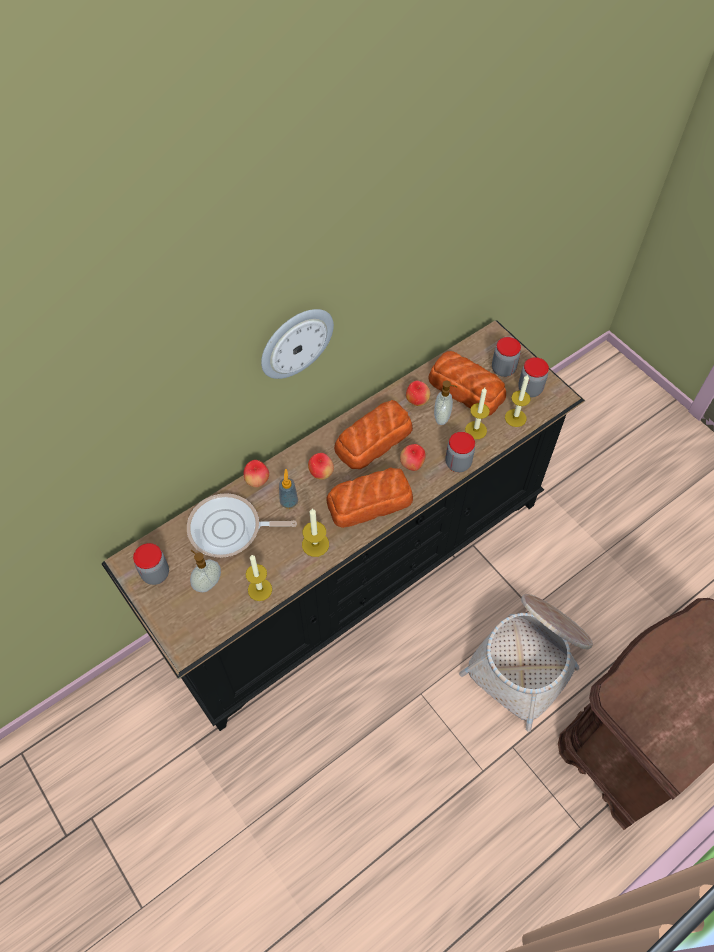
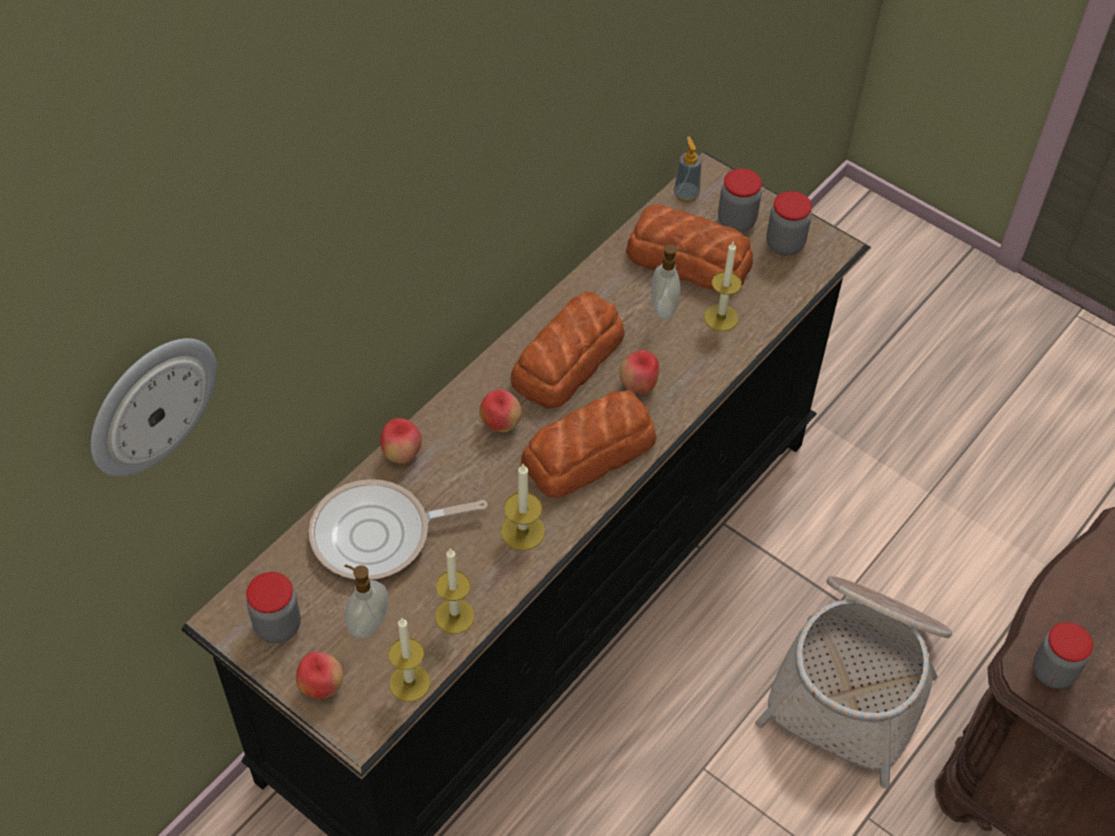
camera: 15 degrees left, 5 degrees down
(289, 502) = (462, 476): soap dispenser -> soap dispenser (686, 194)
(295, 342) = (444, 213): wall clock -> wall clock (151, 404)
(417, 401) = (618, 291): apple -> apple (321, 687)
(458, 463) = (708, 371): jar -> jar (1053, 672)
(515, 418) = (775, 289): candle -> candle (409, 683)

